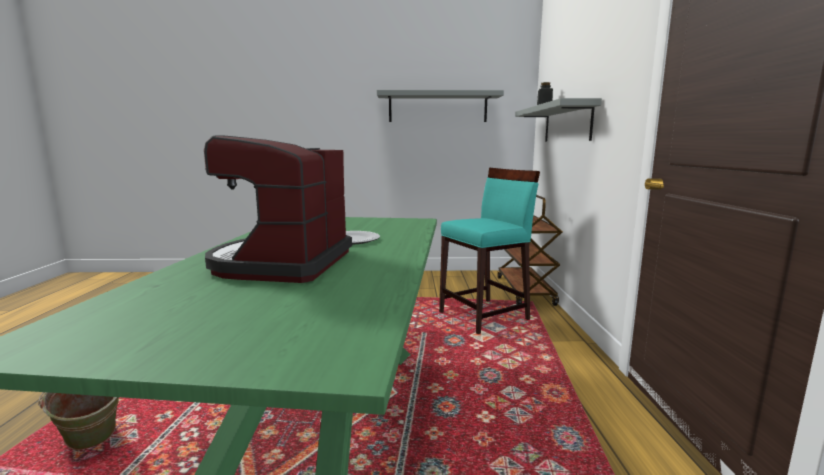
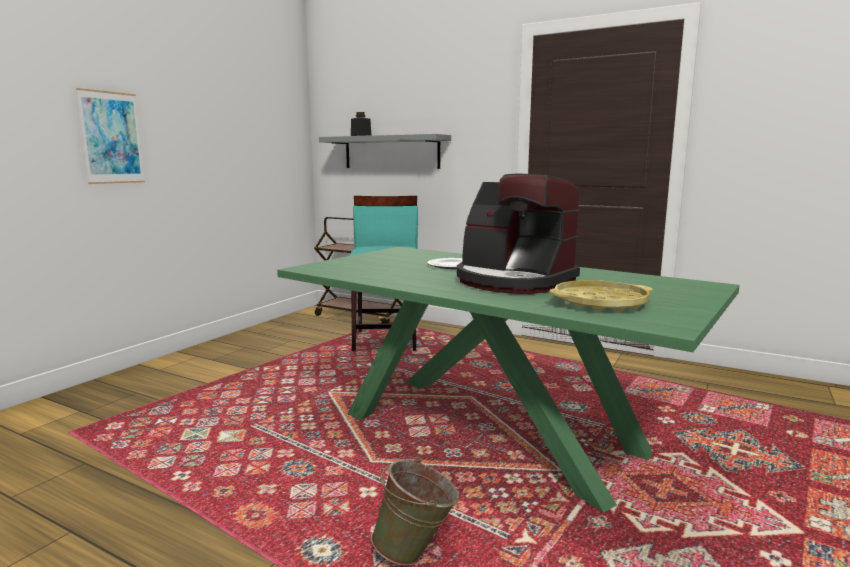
camera: 60 degrees left, 0 degrees up
(168, 304) = (600, 303): none -> yellow tray
(336, 120) = (111, 138): none -> picture
(438, 107) = (231, 127): grey shelf -> none

